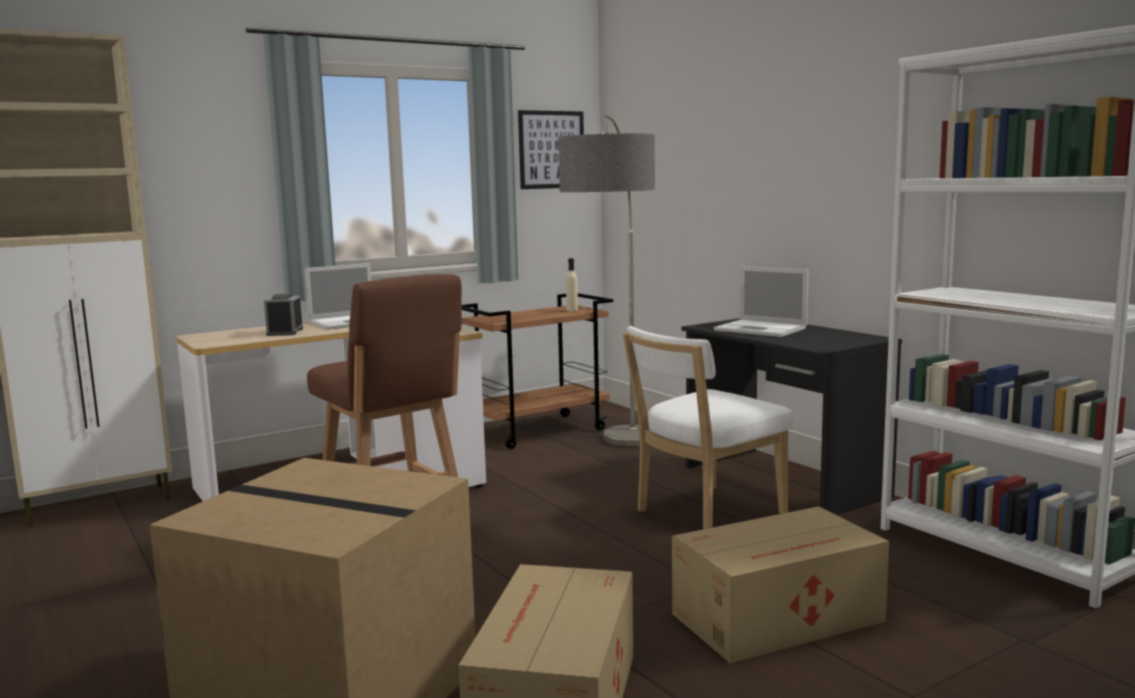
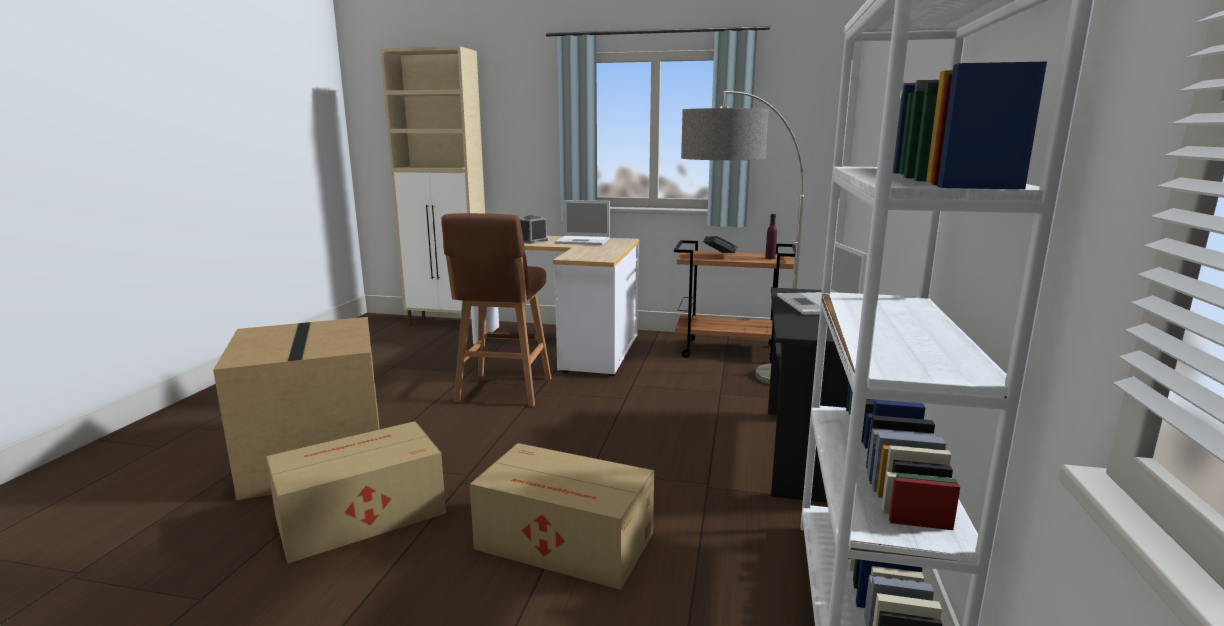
camera: 45 degrees right, 5 degrees up
(521, 316) = (719, 256): none -> book
(551, 149) = (799, 117): picture -> none
(572, 310) = (770, 258): beige bottle -> purple bottle
(704, 514) = (695, 451): white chair -> none

